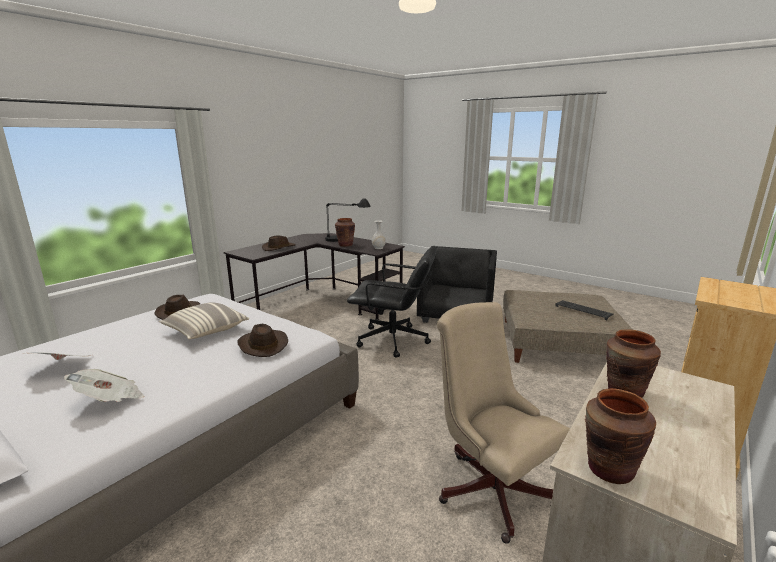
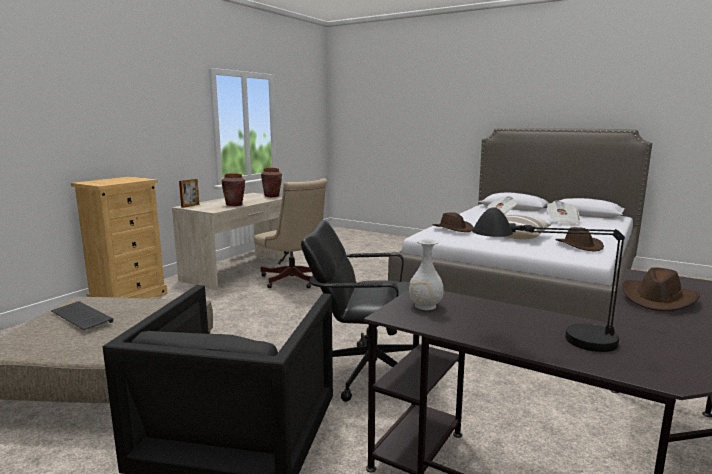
camera: 175 degrees right, 5 degrees down
(345, 245) = (518, 314): brown vase -> none
(708, 390) = (190, 206): none -> picture frame

